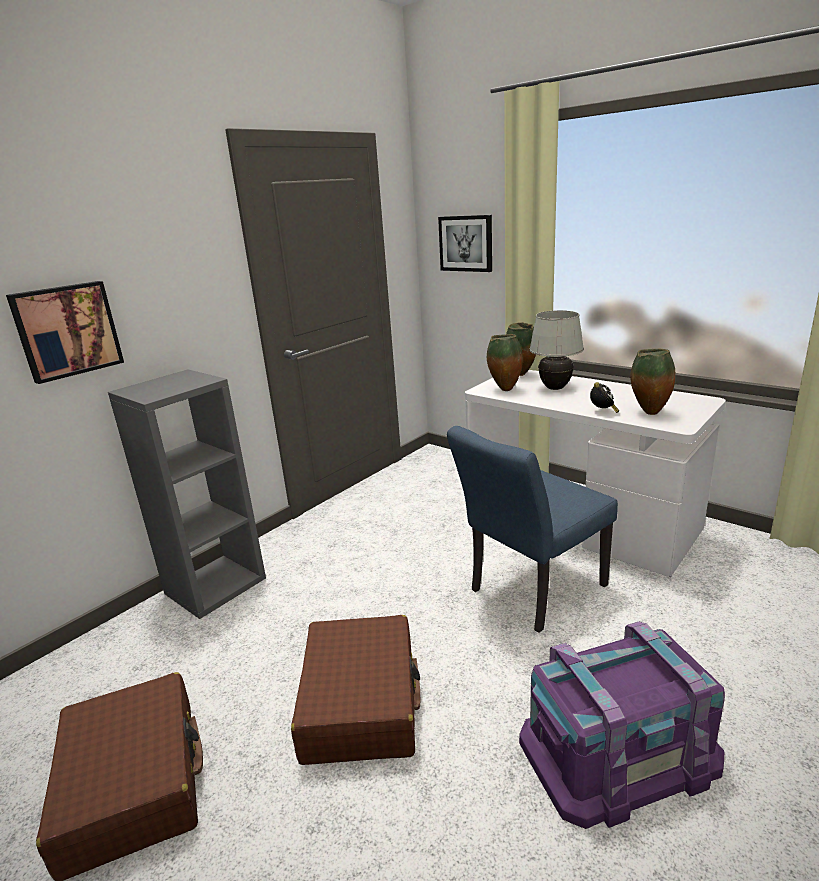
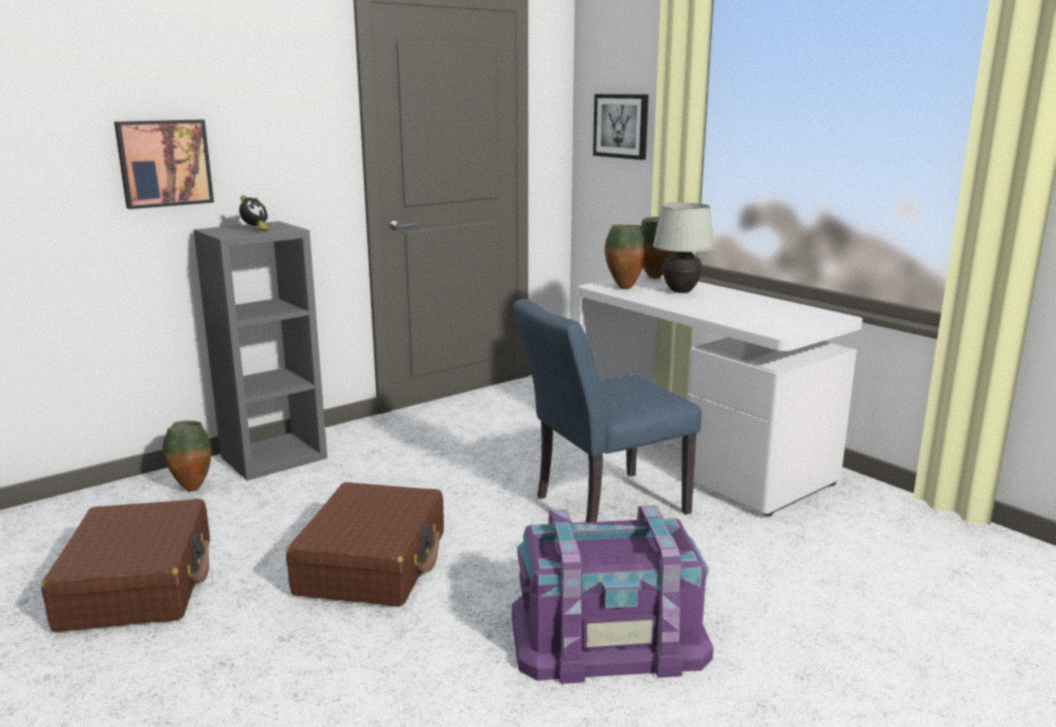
camera: 10 degrees right, 5 degrees down
(603, 411) = (711, 314): alarm clock -> alarm clock (255, 230)
(648, 413) = (760, 320): vase -> vase (191, 488)

